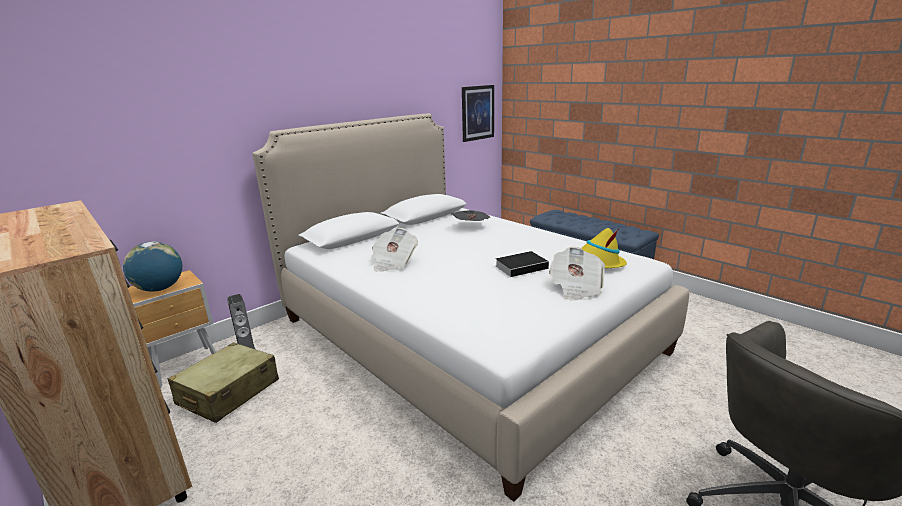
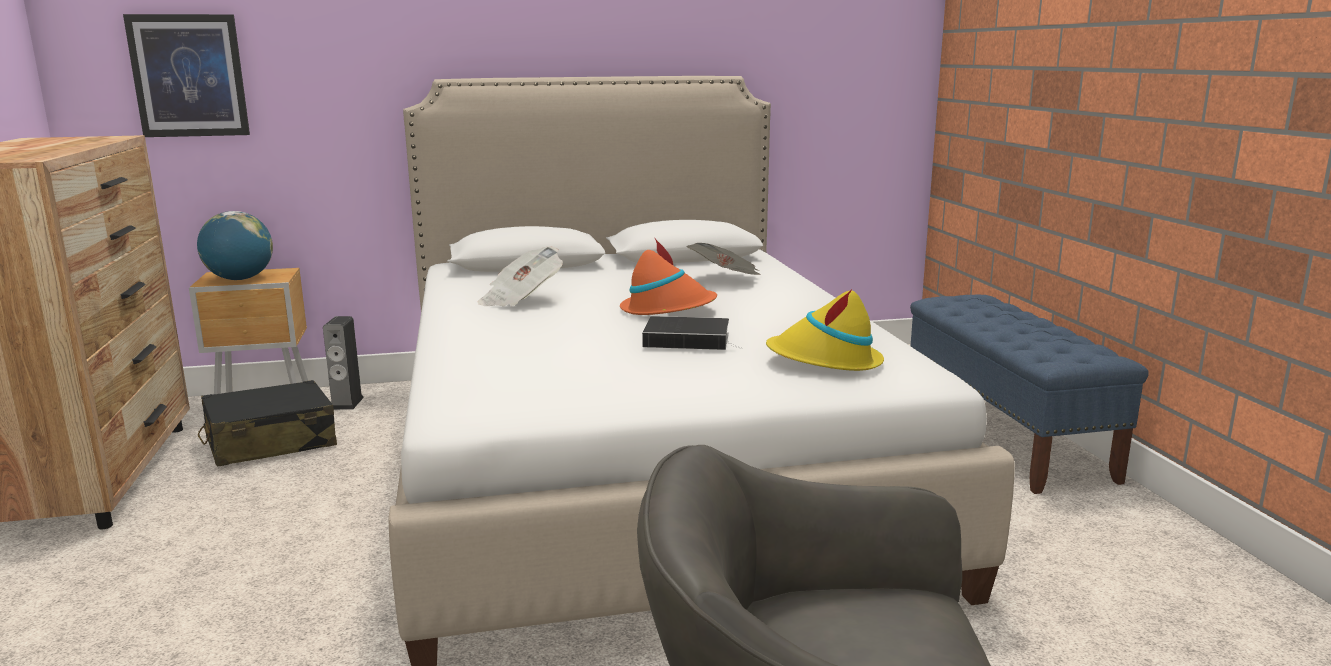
camera: 30 degrees right, 5 degrees down
(228, 392) = (270, 443): beige suitcase -> black suitcase
(477, 113) = (870, 86): picture -> picture (189, 76)
(479, 251) = (667, 309): none -> orange hat
(576, 287) = (715, 380): newspaper -> none

